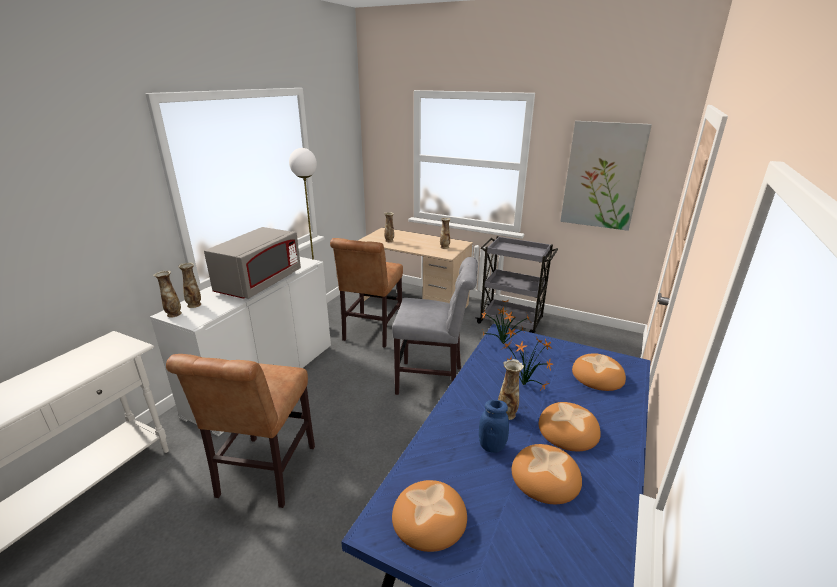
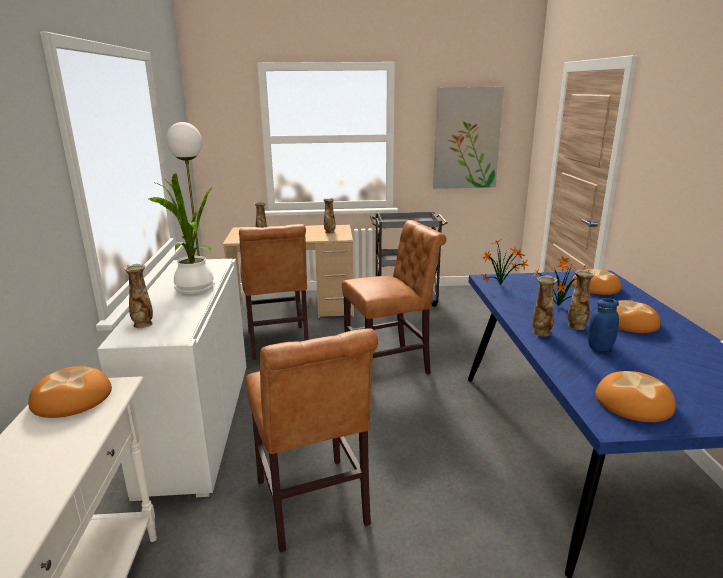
camera: 30 degrees left, 5 degrees down
(173, 314) = (130, 338): vase -> vase (541, 333)
(259, 283) = (194, 289): grey microwave -> potted plant
(433, 381) = (391, 366): grey chair -> brown chair
(546, 477) = (660, 352): bread -> bread (73, 398)

